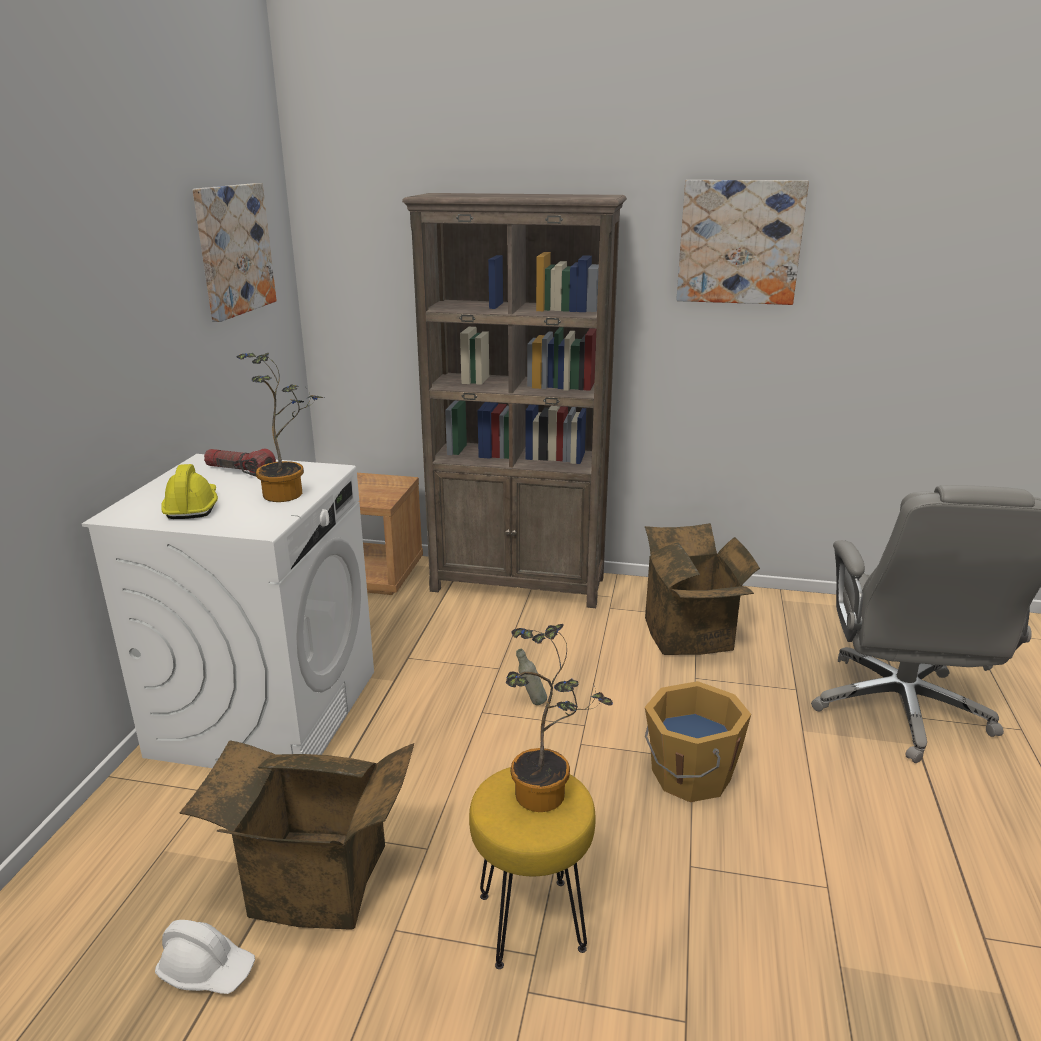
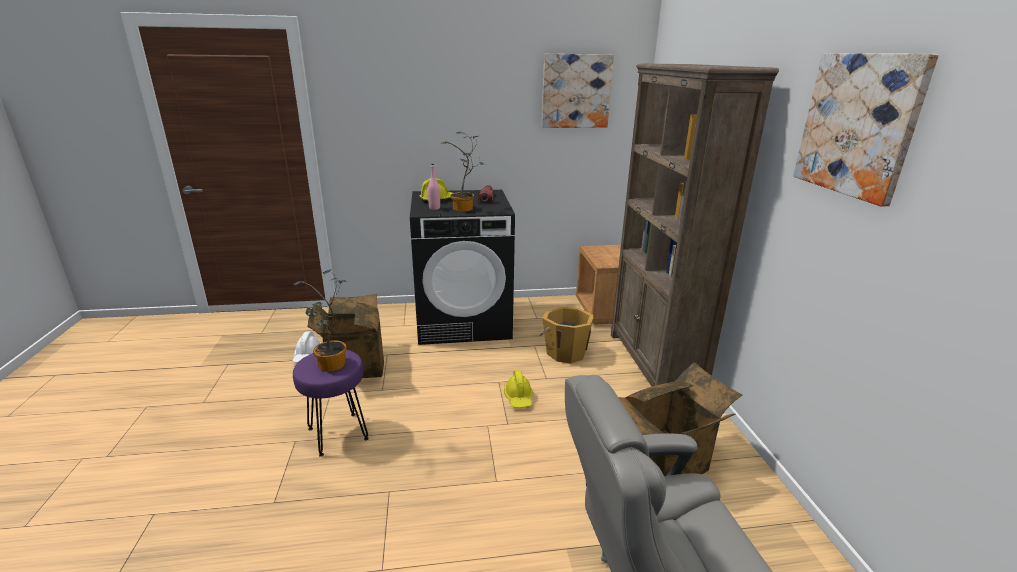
camera: 70 degrees right, 0 degrees up
(248, 515) = (434, 208): none -> pink bottle
(266, 711) = (464, 321): white washing machine -> black washing machine
(530, 921) = (338, 433): yellow stool -> purple stool
(531, 702) = (519, 398): grey bottle -> yellow hard hat
(689, 775) = (476, 481): orange bucket -> orange bucket (565, 352)

